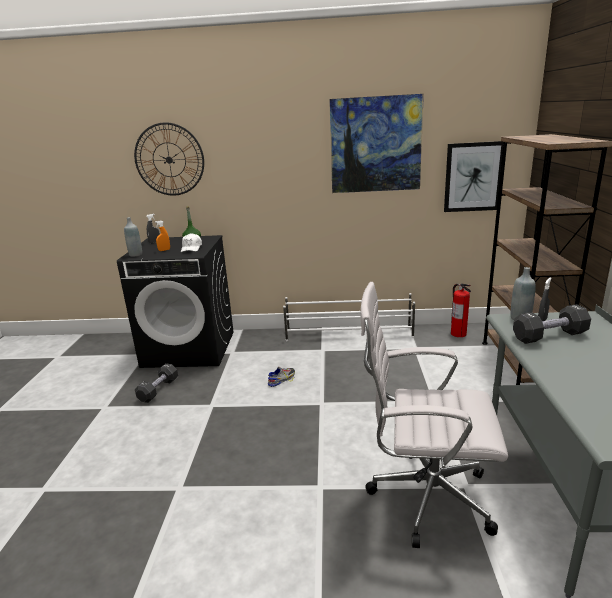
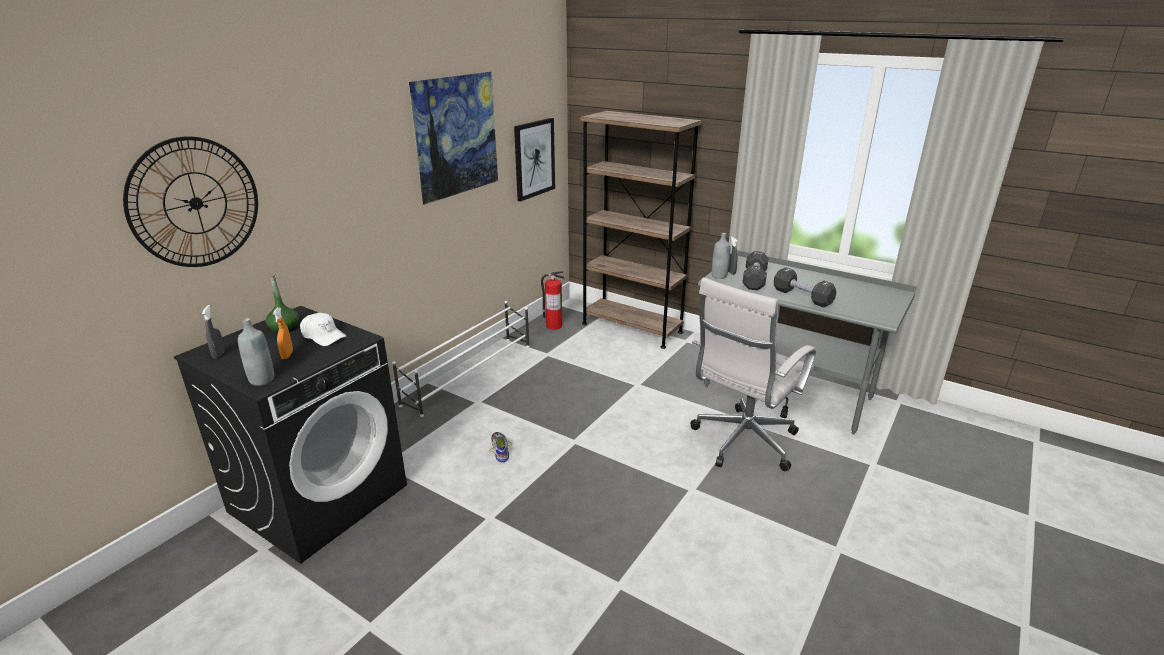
camera: 60 degrees left, 5 degrees up
(158, 390) = (394, 556): black dumbbell -> black dumbbell (802, 297)

